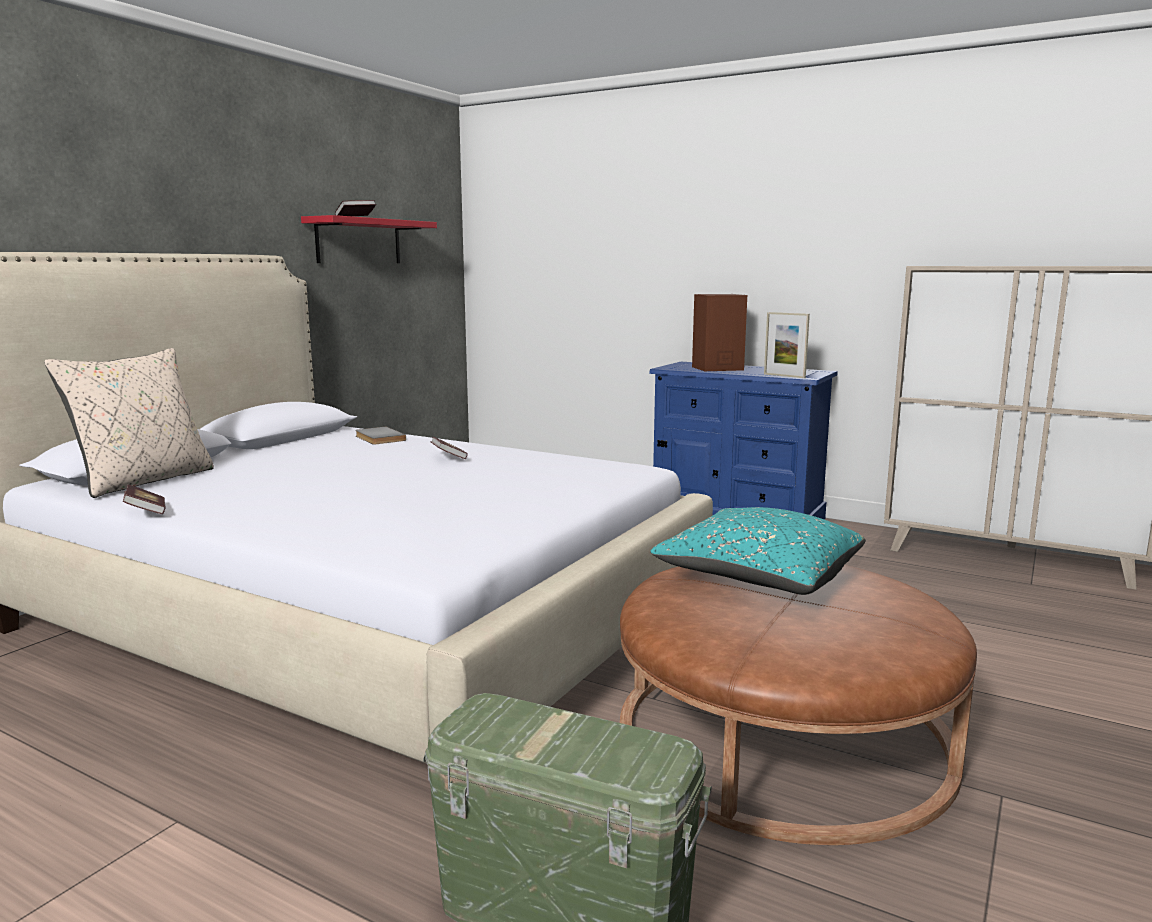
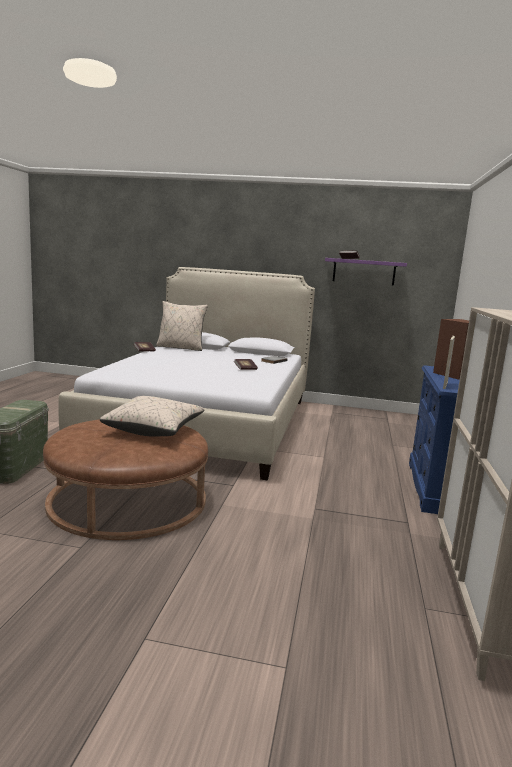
camera: 70 degrees right, 0 degrees up
(359, 241) = (364, 272): red shelf -> purple shelf
(759, 577) = (154, 430): turquoise pillow -> beige pillow

